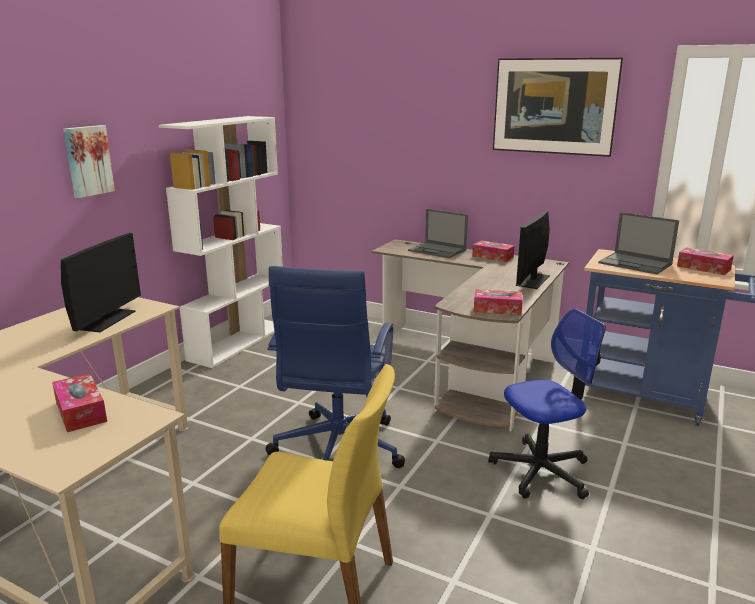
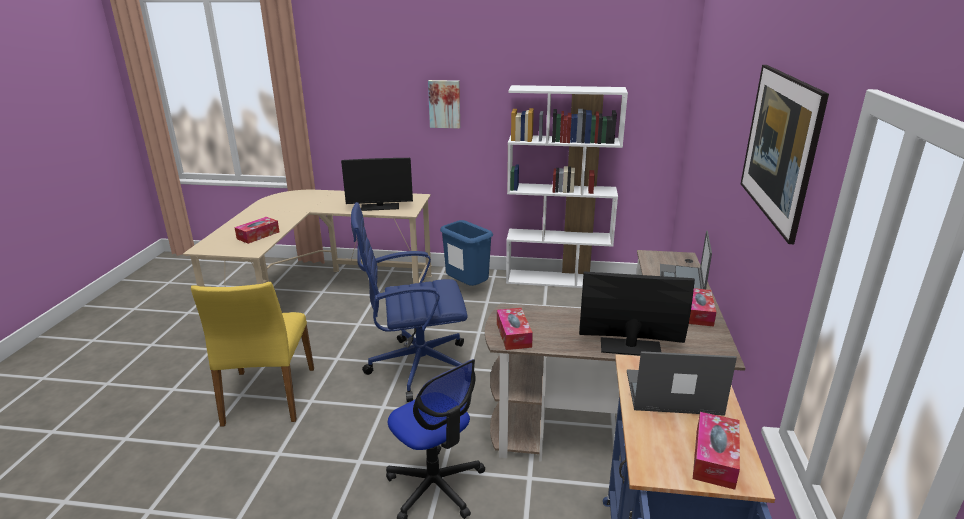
camera: 70 degrees right, 5 degrees up
(193, 391) = (466, 288): none -> blue trash can
(636, 264) = (671, 393): laptop -> laptop turned 75 degrees clockwise

